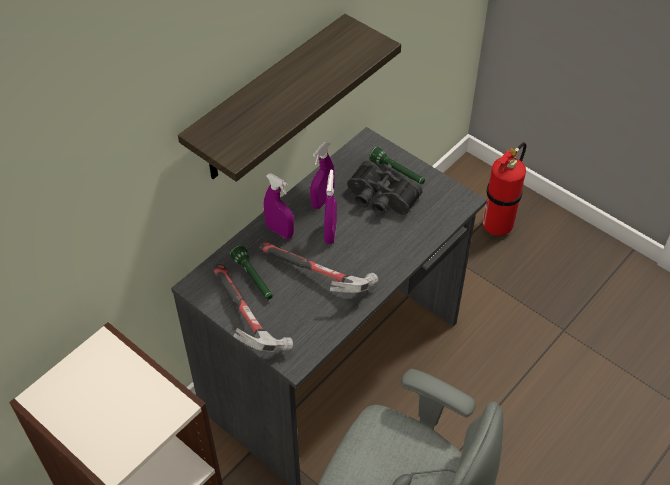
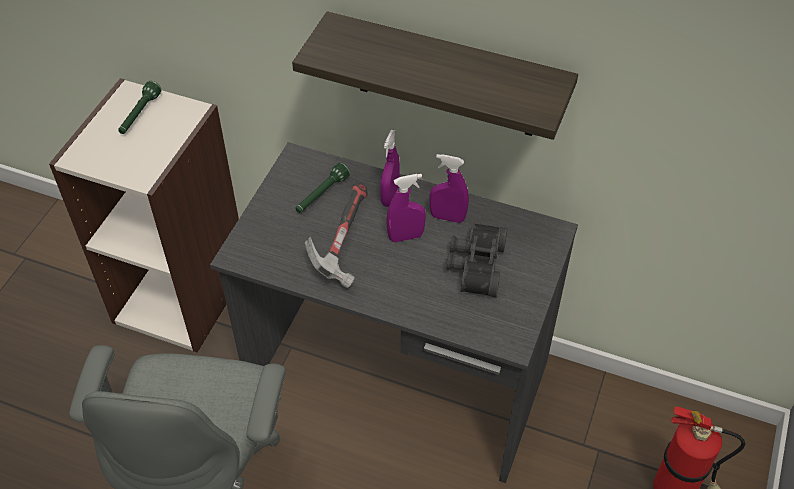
camera: 70 degrees right, 0 degrees up
(246, 319) = (271, 205): hammer -> none
(397, 172) = (522, 270): green flashlight -> green flashlight (139, 115)

